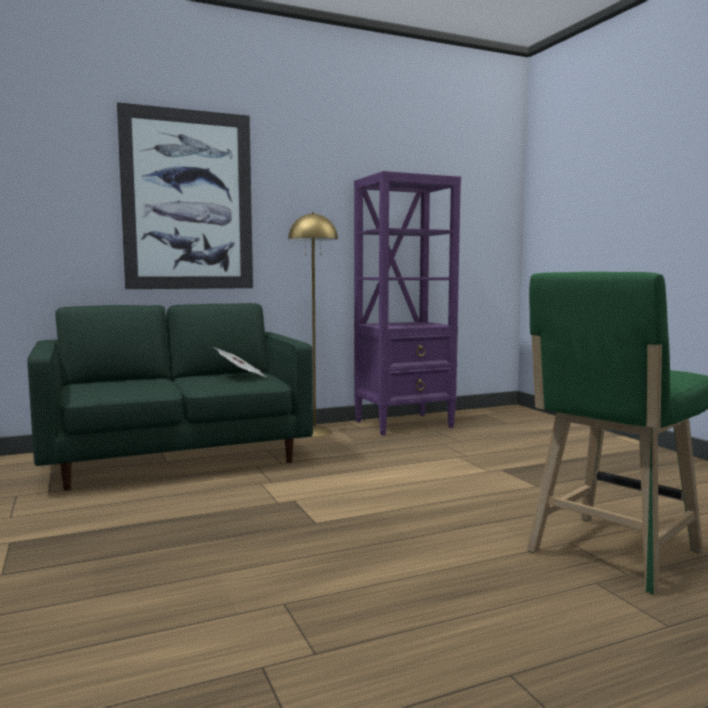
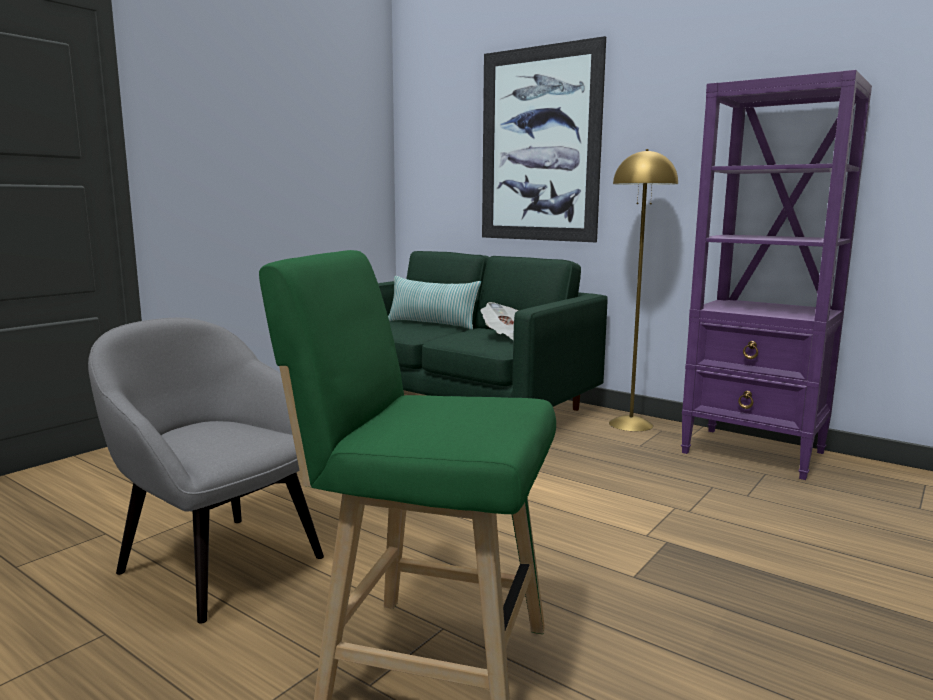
camera: 60 degrees right, 5 degrees up
(130, 382) = (432, 324): none -> pillow
(406, 605) = (219, 562): none -> grey armchair

